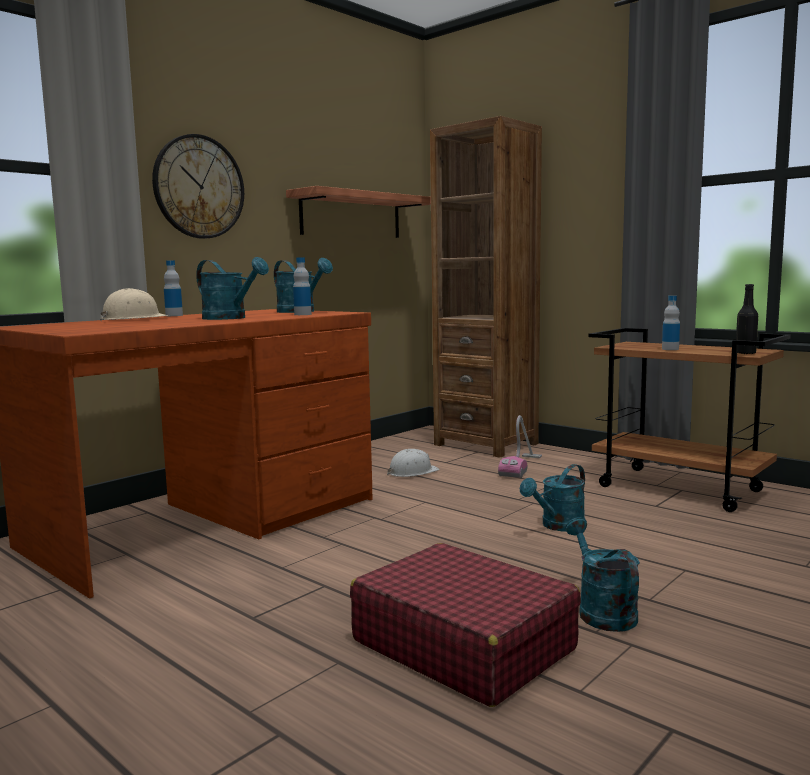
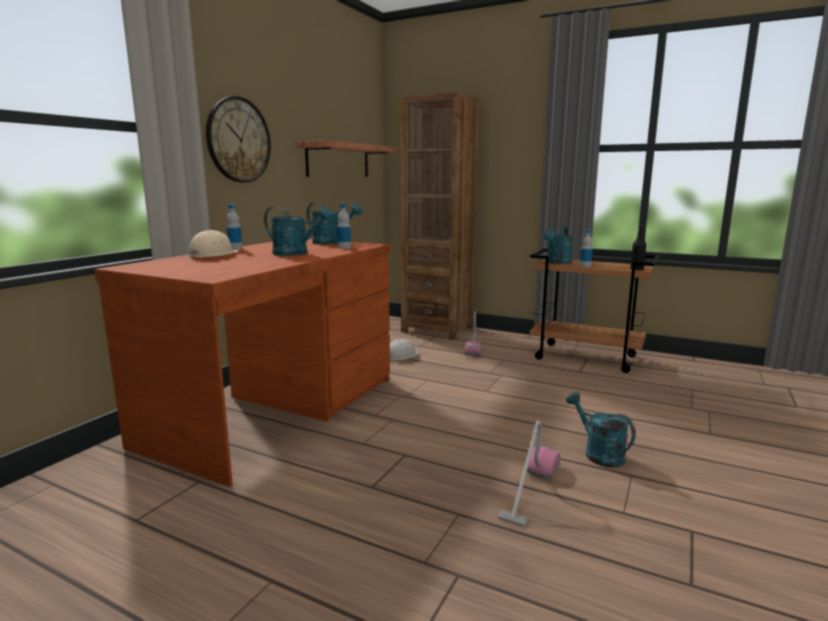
camera: 15 degrees left, 5 degrees up
(462, 644) = (530, 489): red suitcase -> vacuum cleaner
(558, 526) = (529, 392): turquoise watering can -> turquoise watering can (557, 262)

